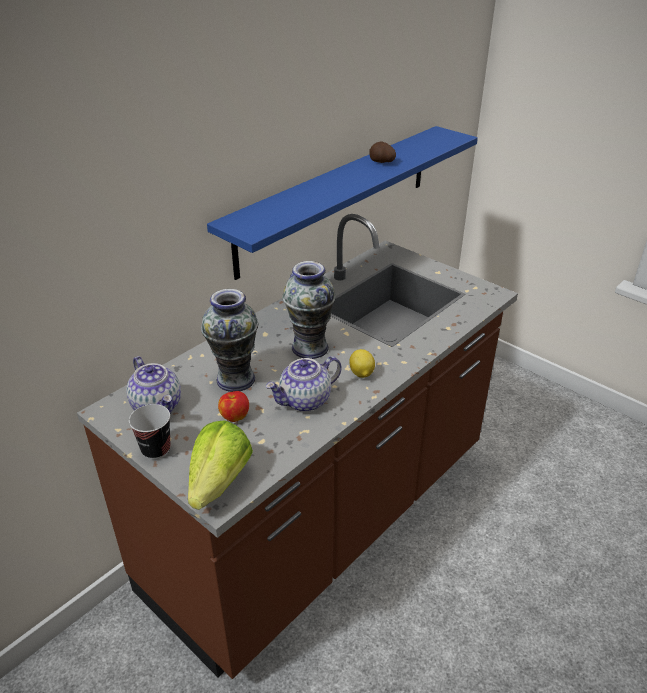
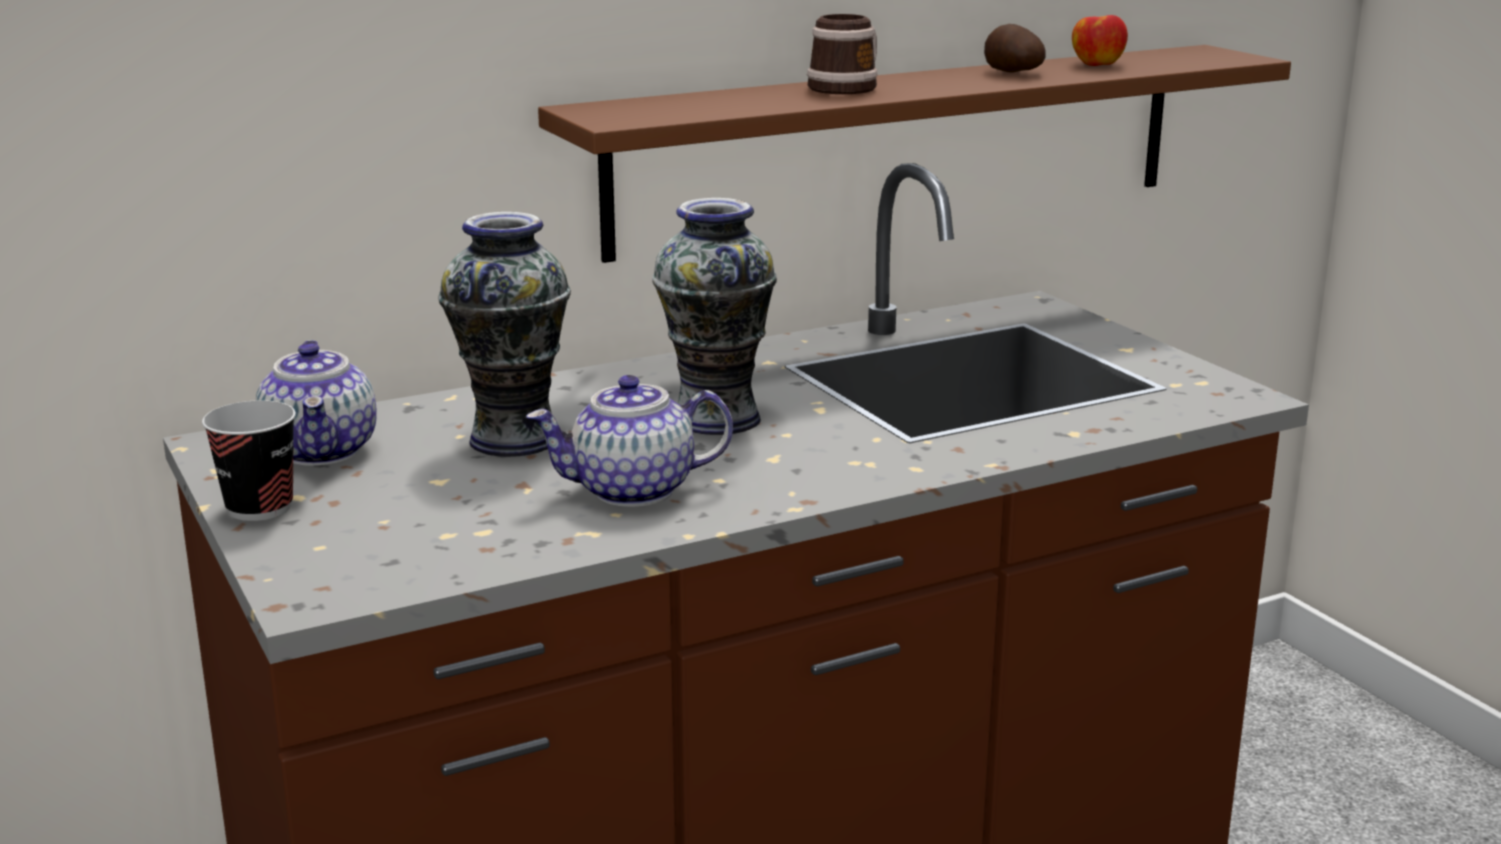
camera: 20 degrees right, 15 degrees down
(219, 482) = (339, 573): lettuce -> none
(234, 416) = (461, 489): apple -> apple (1097, 64)
(326, 185) = (848, 87): none -> mug
(337, 198) = (903, 147): blue shelf -> brown shelf
(361, 374) = (797, 471): lemon -> none

